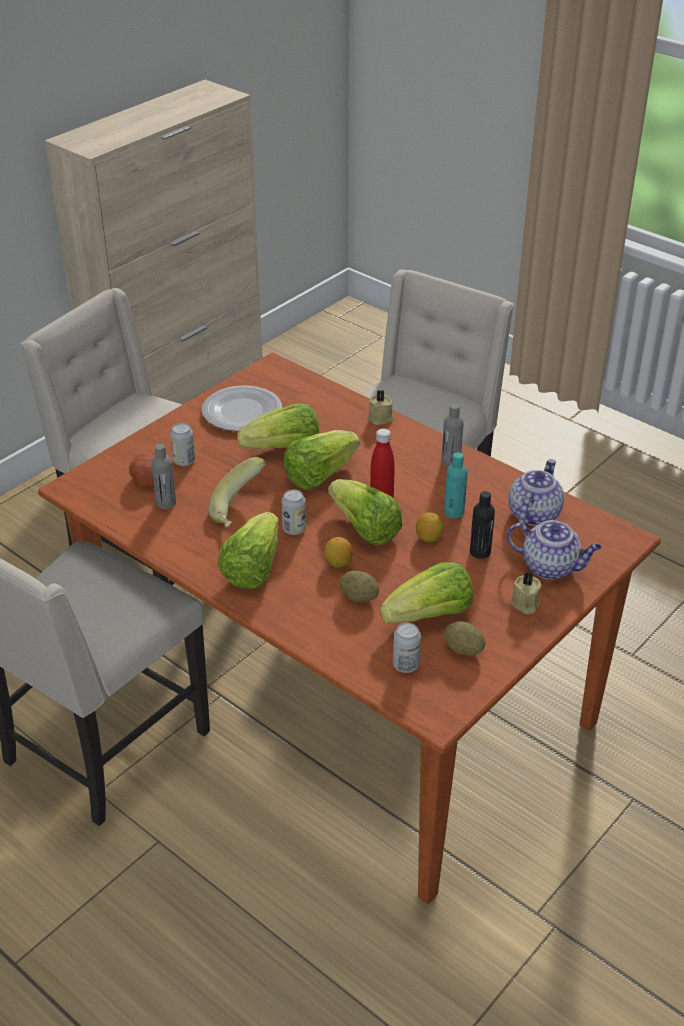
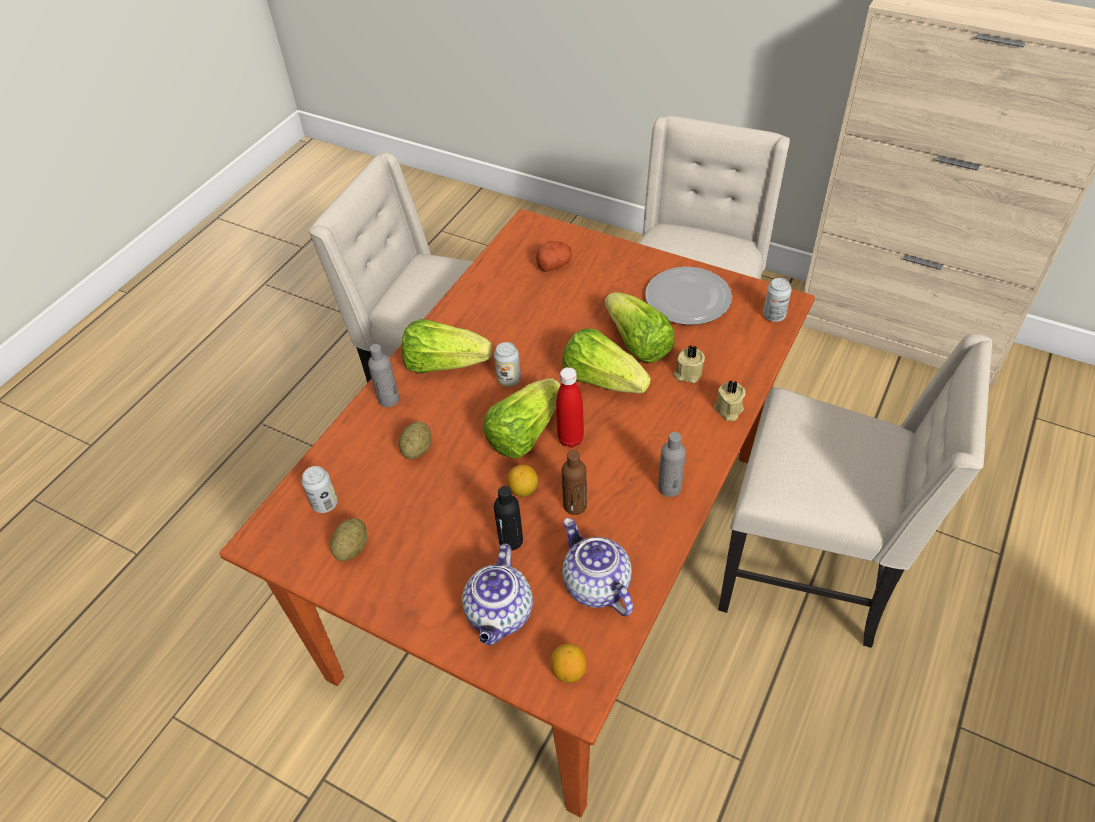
camera: 80 degrees right, 10 degrees up
(166, 503) = (522, 285): grey bottle -> grey bottle (388, 399)
(184, 461) = (589, 280): can -> can (774, 315)
(240, 510) = (526, 336): banana -> none
(338, 563) = (465, 423): lemon -> lemon (568, 671)
(430, 616) = (398, 512): lettuce -> none
(454, 512) = (575, 505): turquoise bottle -> brown bottle
(524, 604) = (430, 595): beige candle -> beige candle (687, 373)
(533, 514) = (595, 585): teapot -> teapot turned 135 degrees counterclockwise

